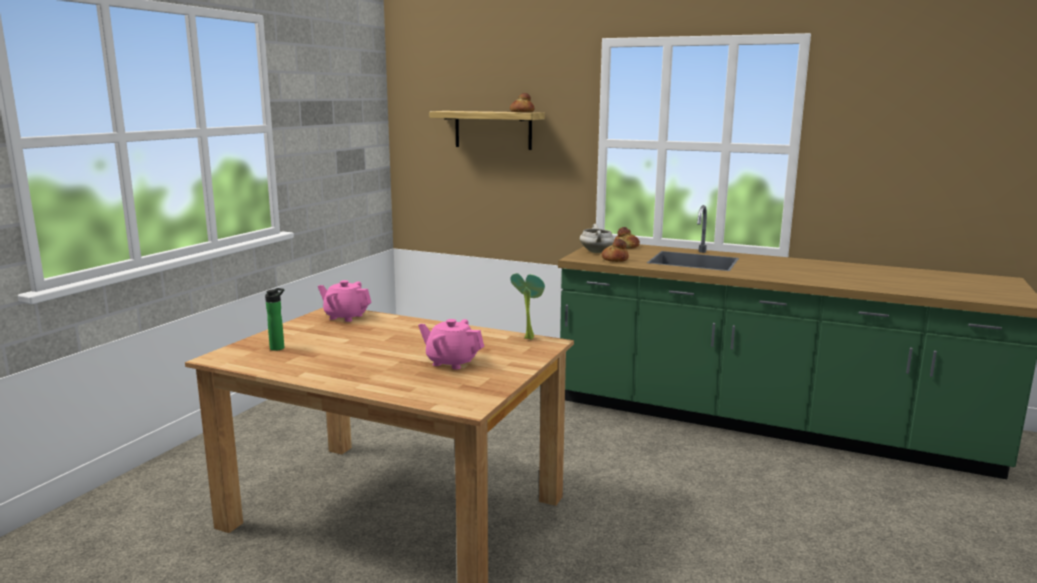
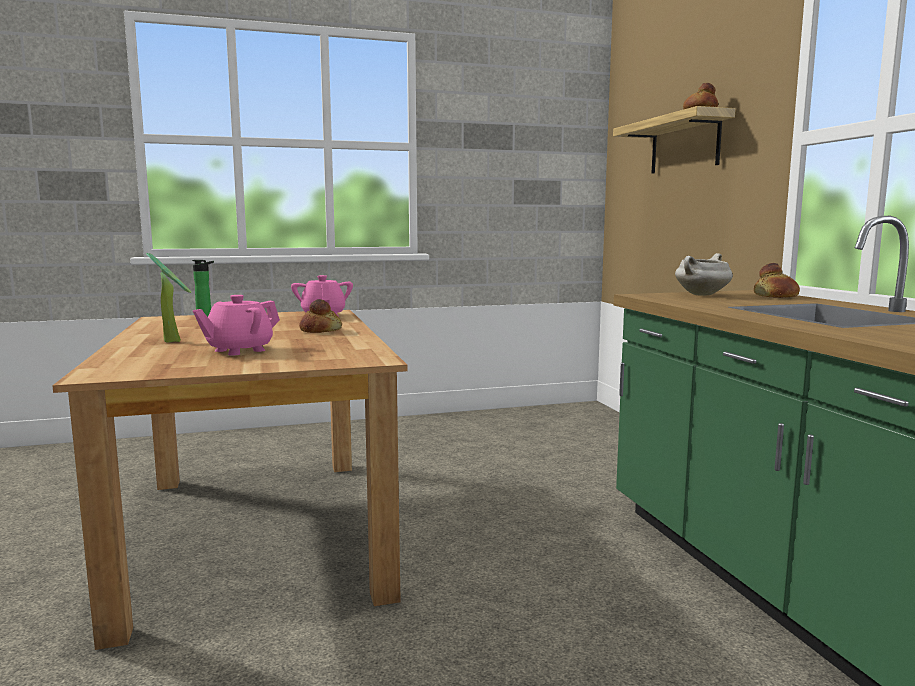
camera: 50 degrees right, 5 degrees down
(451, 362) = (239, 350): pink teapot -> pink teapot turned 120 degrees counterclockwise
(528, 337) = (377, 352): potted plant -> potted plant (174, 341)
(614, 259) = (692, 300): bread -> bread (320, 330)

